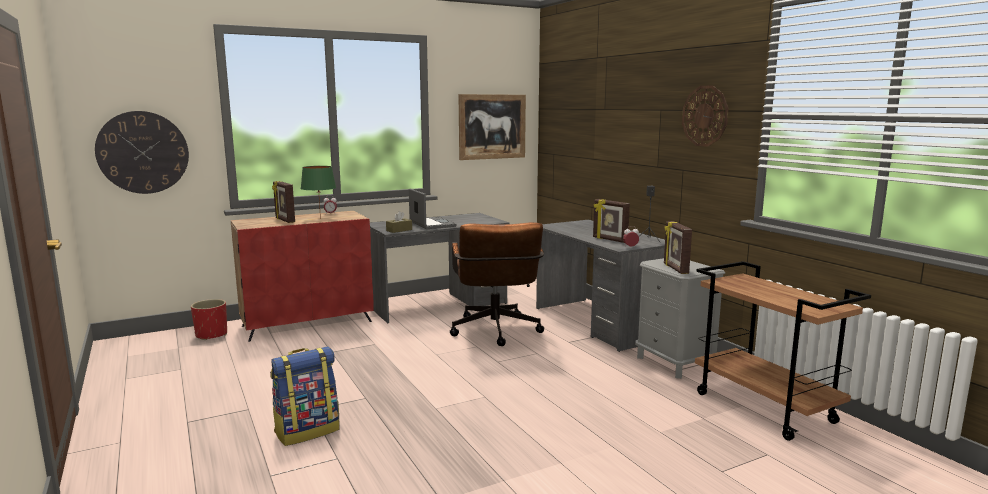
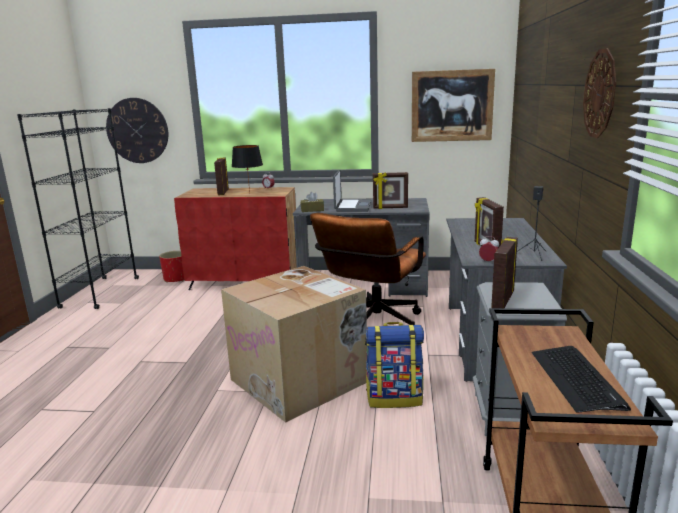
camera: 35 degrees right, 5 degrees up
(125, 366) = (100, 293): none -> black bookcase
(307, 431) = (112, 379): backpack -> backpack (394, 398)
(320, 219) = (249, 193): green table lamp -> black table lamp
(469, 222) = (390, 208): none -> picture frame
(499, 382) = (300, 381): none -> cardboard box
(791, 295) = (576, 379): none -> keyboard

